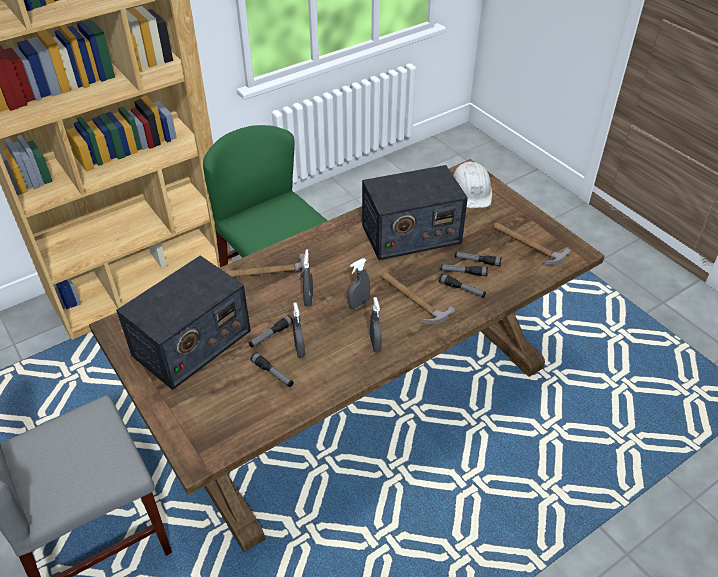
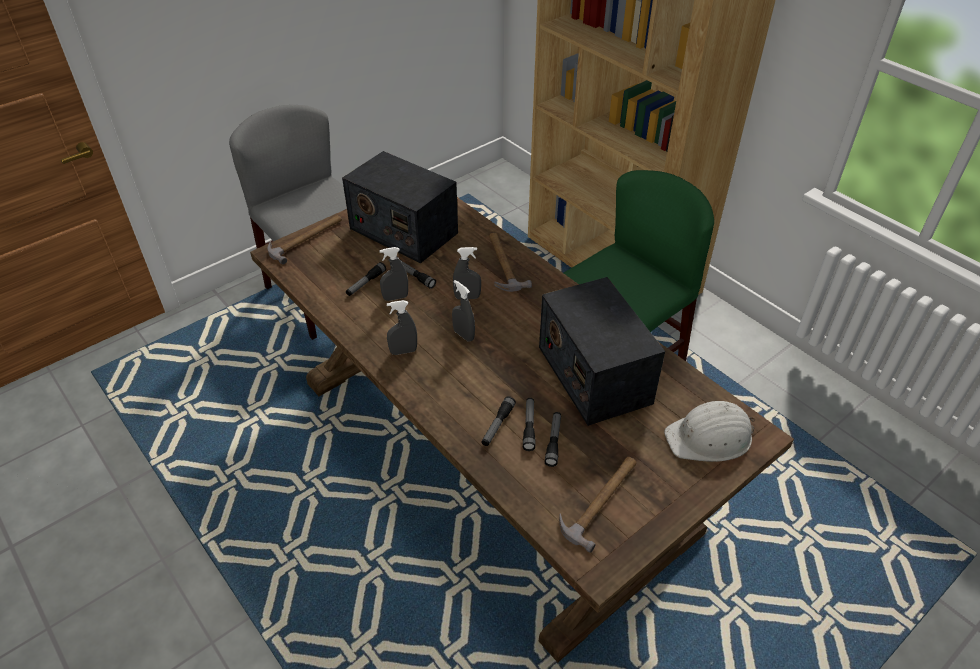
camera: 85 degrees right, 0 degrees up
(412, 298) = (476, 378): hammer -> hammer (306, 239)

